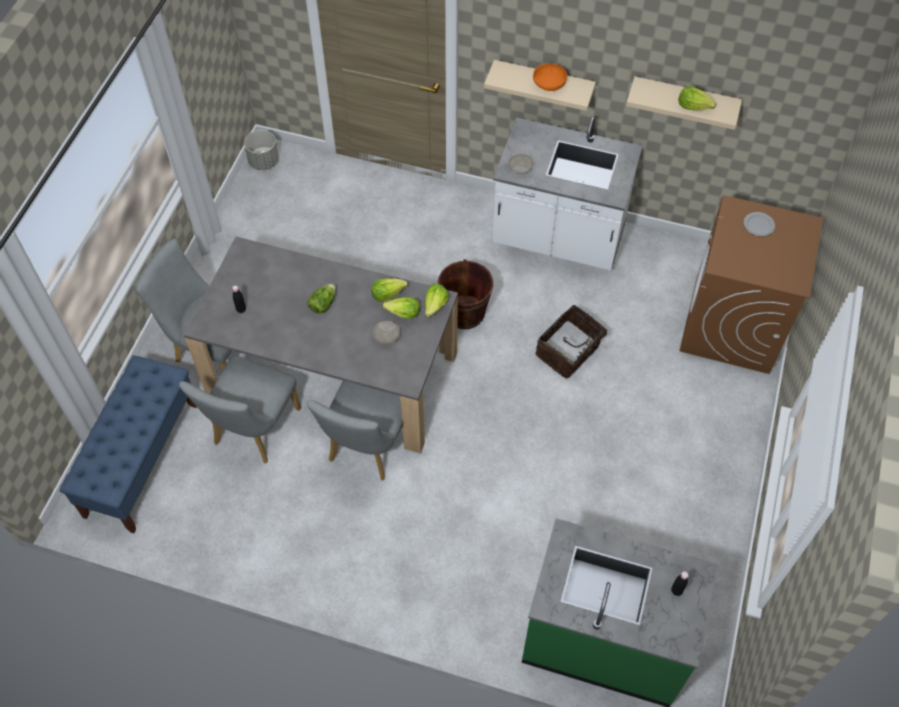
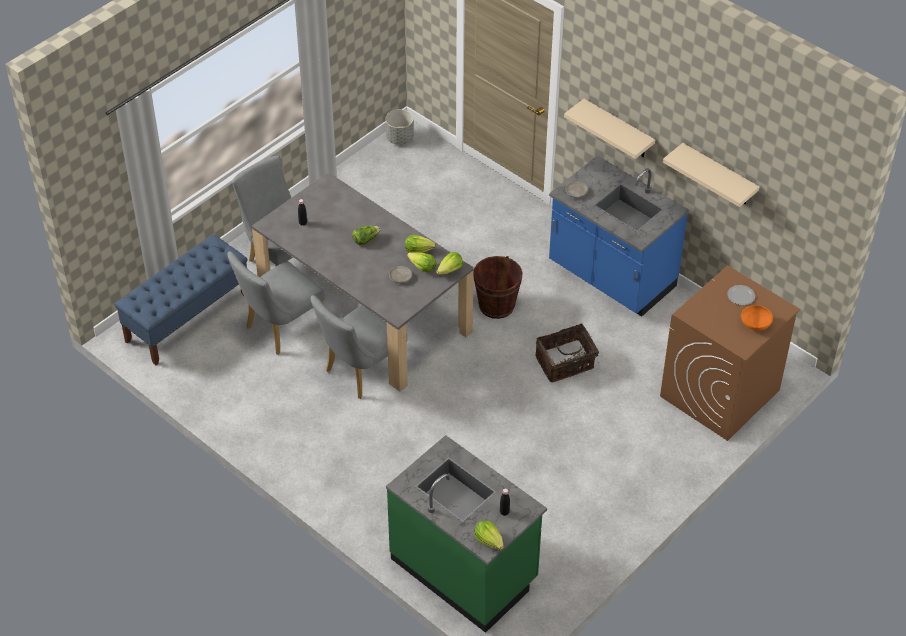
camera: 25 degrees right, 10 degrees down
(549, 85) = (615, 130): orange bowl -> orange bowl (755, 325)
(558, 238) = (611, 277): white counter -> blue counter
(694, 106) = (715, 178): lettuce -> lettuce (489, 540)

